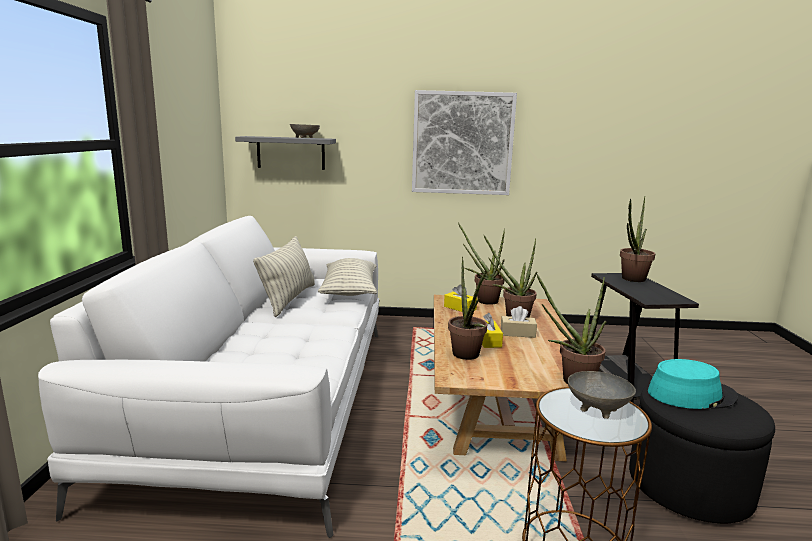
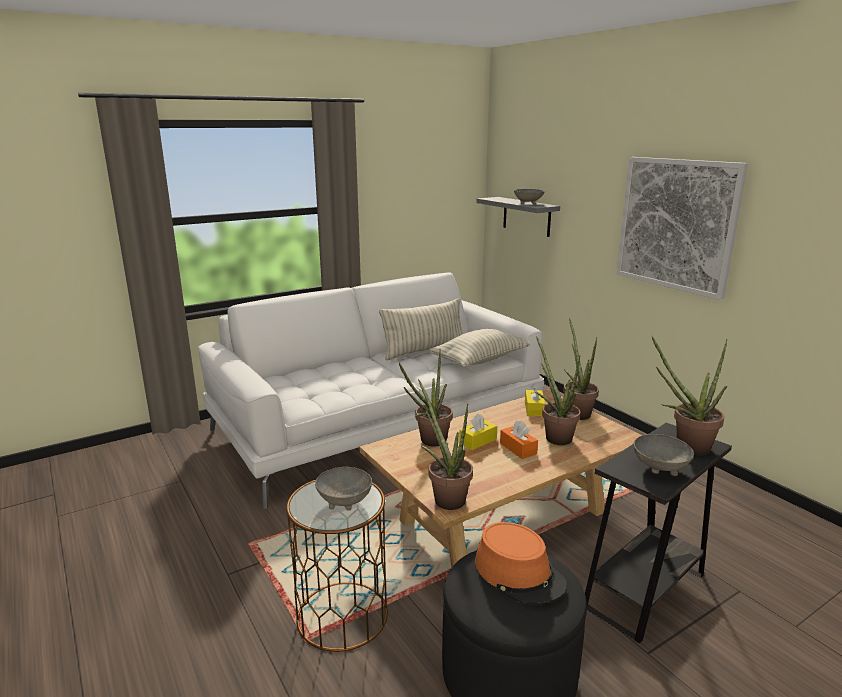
camera: 55 degrees right, 5 degrees up
(517, 333) = (518, 448): beige tissue box -> orange tissue box
(656, 292) = (659, 468): none -> grey bowl
(691, 395) = (519, 573): turquoise hat -> orange hat

